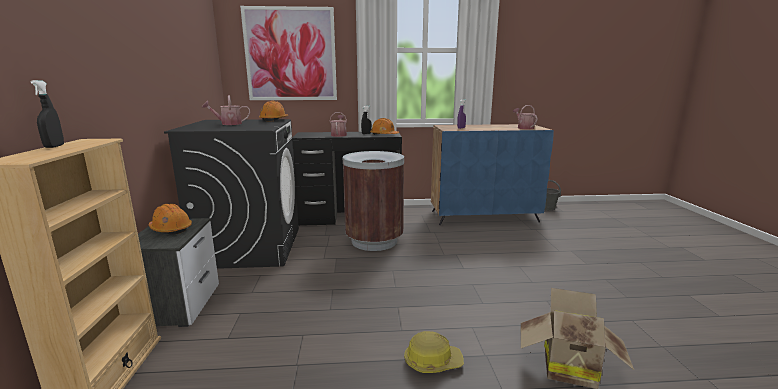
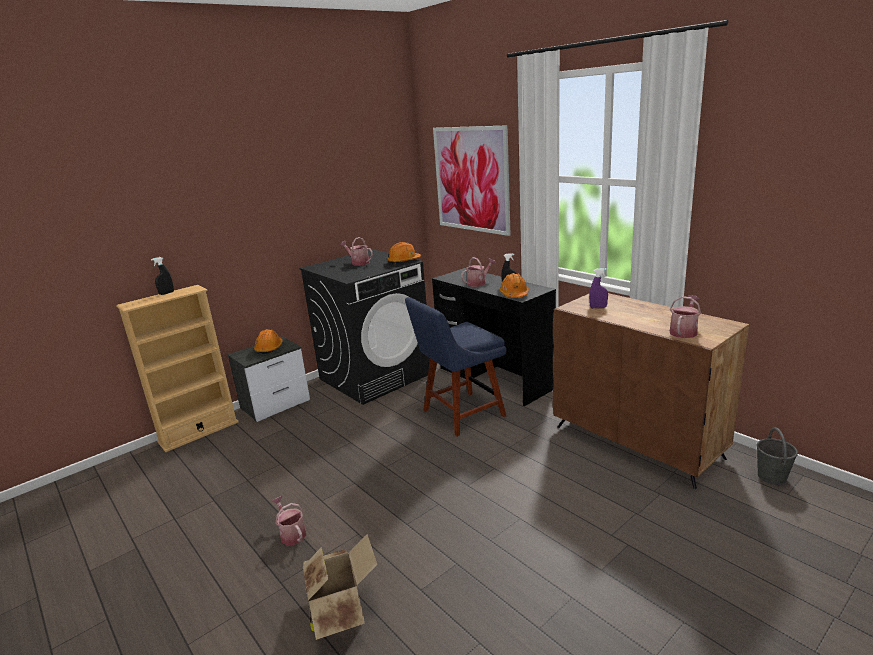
camera: 55 degrees right, 5 degrees up
(374, 241) = (460, 414): brown trash can -> blue chair
(432, 362) = (291, 533): hard hat -> watering can
(484, 216) = (637, 442): blue cabinet -> brown cabinet

